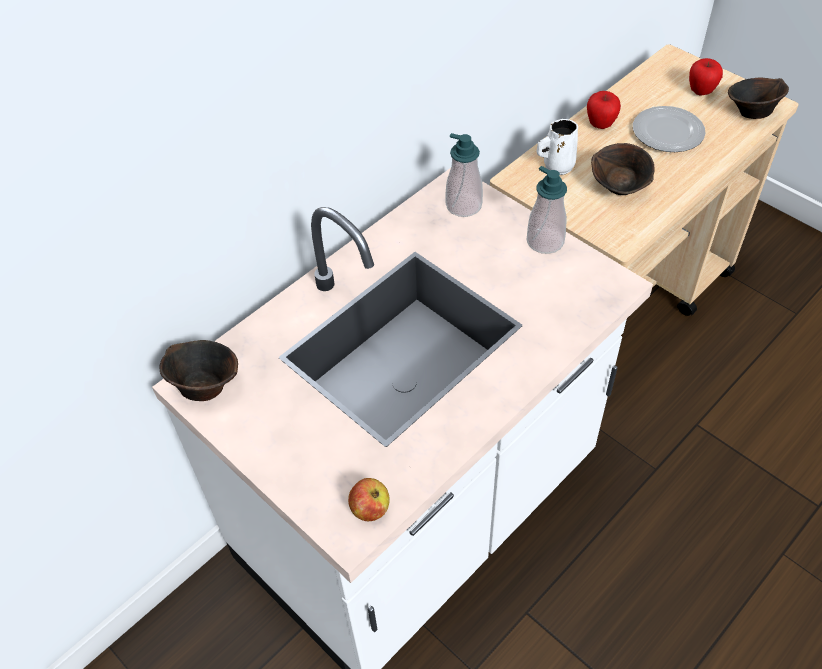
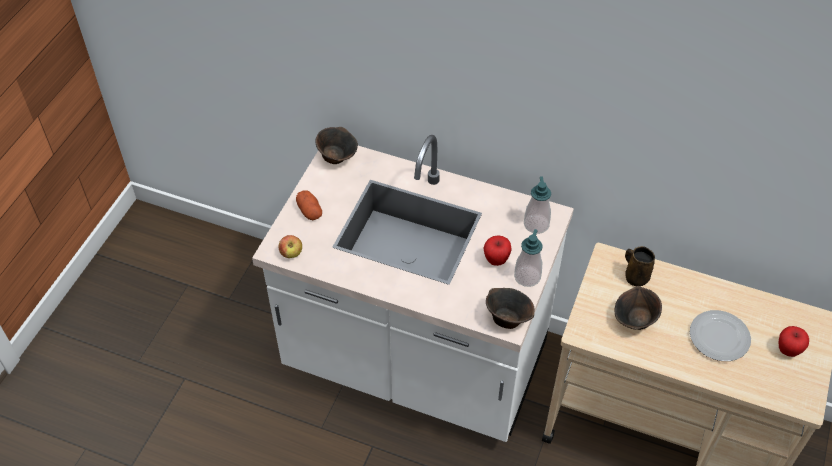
camera: 65 degrees right, 0 degrees up
(295, 456) = (310, 211): none -> potato
(556, 166) = (635, 276): white mug -> brown mug
(600, 125) = (700, 292): apple -> apple (496, 260)
(751, 112) = (784, 391): brown bowl -> brown bowl (507, 317)

